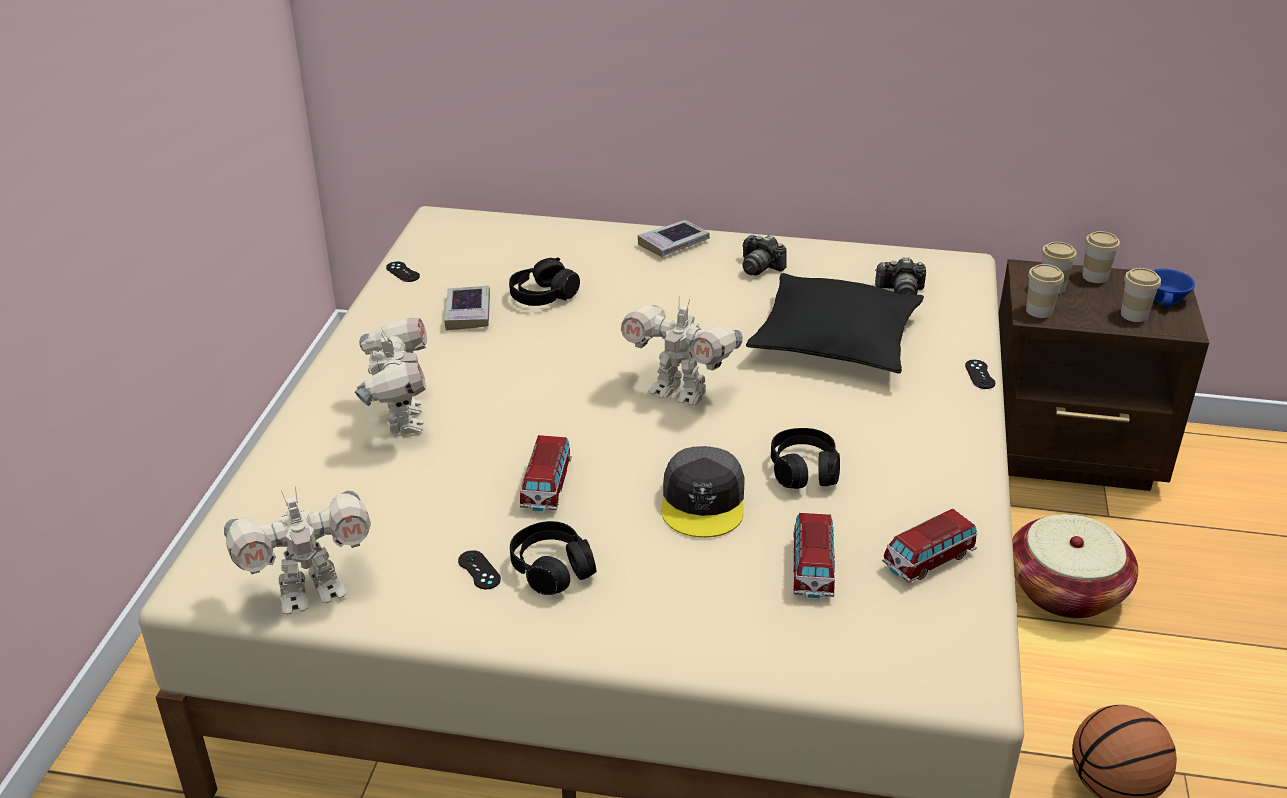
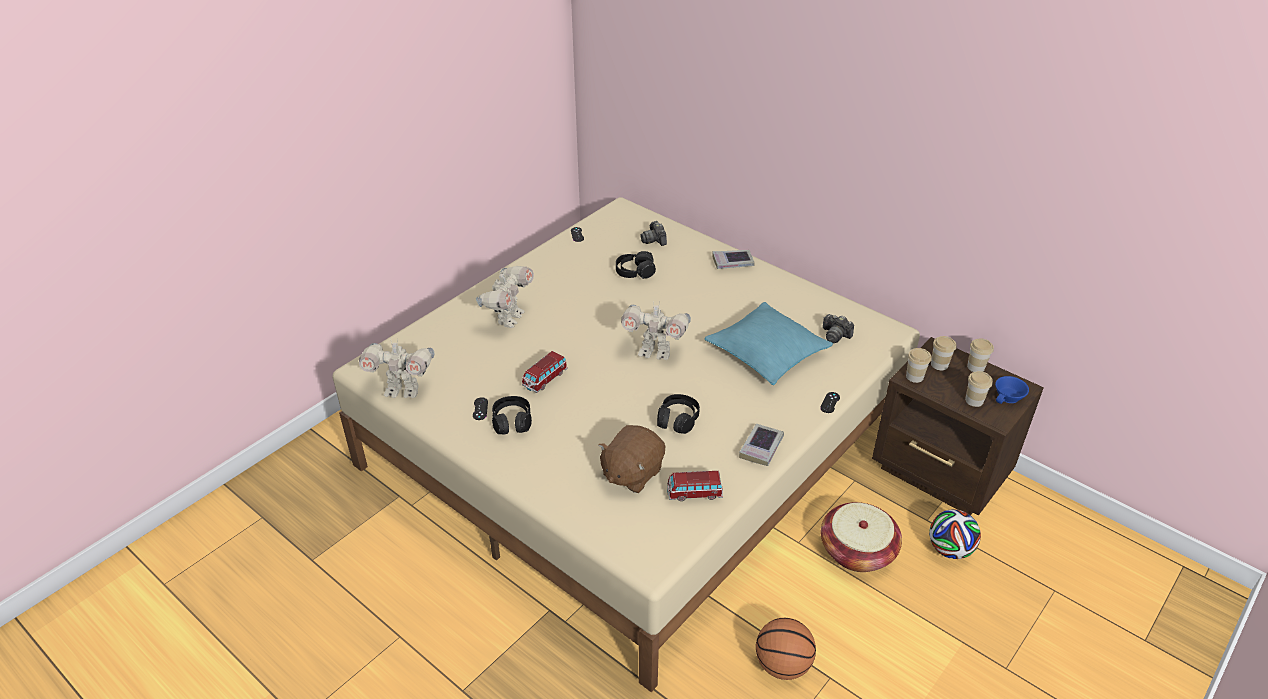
camera: 30 degrees right, 5 degrees up
(468, 312) = (589, 269): book -> book (761, 447)
(679, 392) = (655, 352): toy robot -> toy robot turned 45 degrees counterclockwise
(703, 502) = (612, 416): grey cap -> none
(760, 267) = (768, 293): camera -> camera (654, 240)
(812, 569) = (631, 473): toy car -> brown plush toy
(835, 340) = (767, 352): black pillow -> turquoise pillow
(1166, 541) = (949, 549): none -> football

